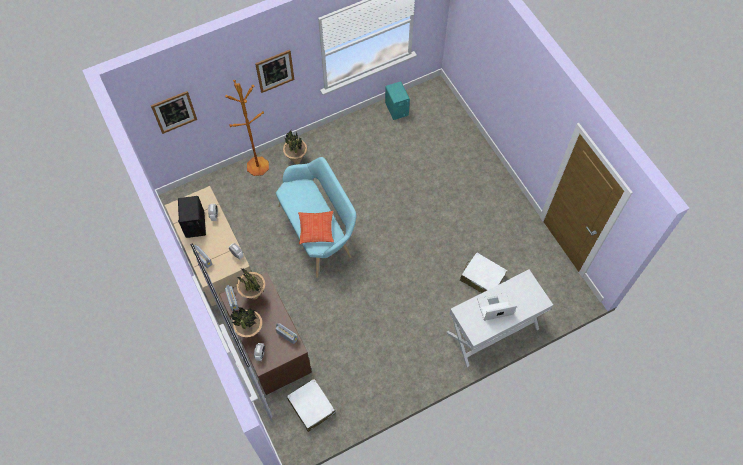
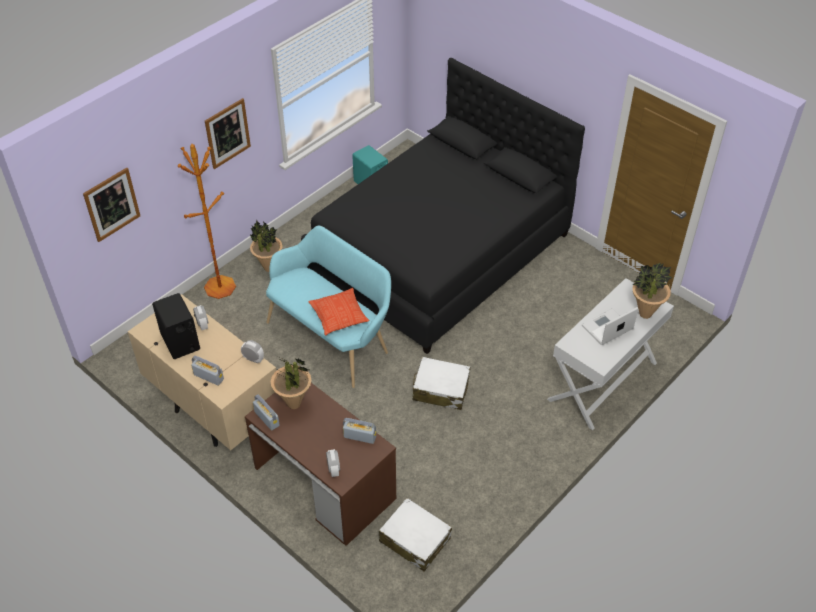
camera: 20 degrees left, 15 degrees down
(251, 333) = (309, 448): potted plant -> potted plant (645, 314)
(422, 184) = (439, 252): none -> black bed
(482, 278) = (561, 329): white suitcase -> white suitcase (440, 389)

